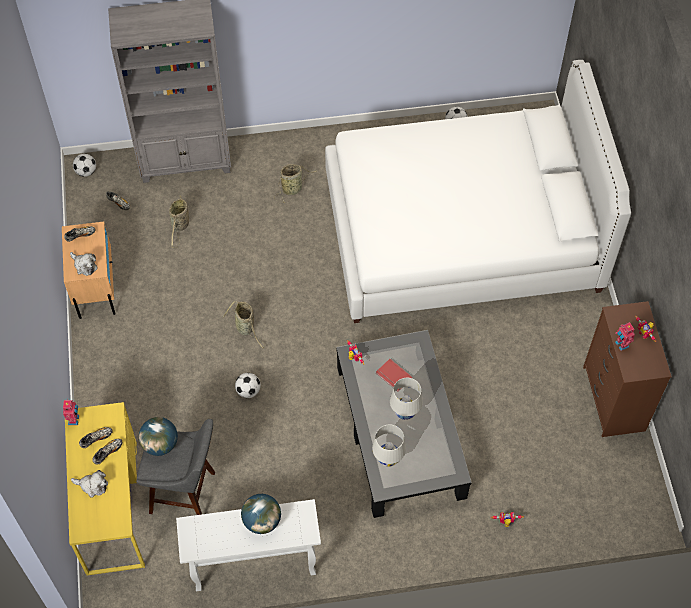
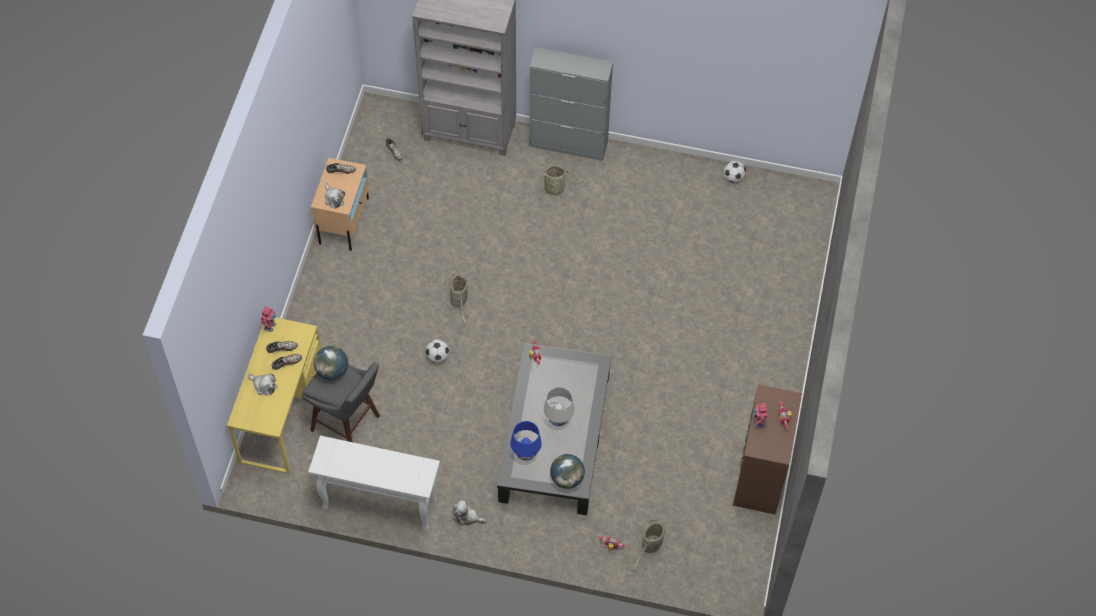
camera: 20 degrees right, 0 degrees up
(86, 171) = (377, 113): football -> none
(180, 226) = (440, 190): basket -> basket (650, 546)
(261, 521) = (388, 462): globe -> globe (566, 478)
(287, 142) = (569, 144): none -> grey cabinet
(349, 545) = (467, 517): none -> plush toy
(388, 458) = (525, 453): white table lamp -> blue table lamp
(393, 376) = (561, 385): red book -> none
(461, 233) = (691, 281): white bed -> none

